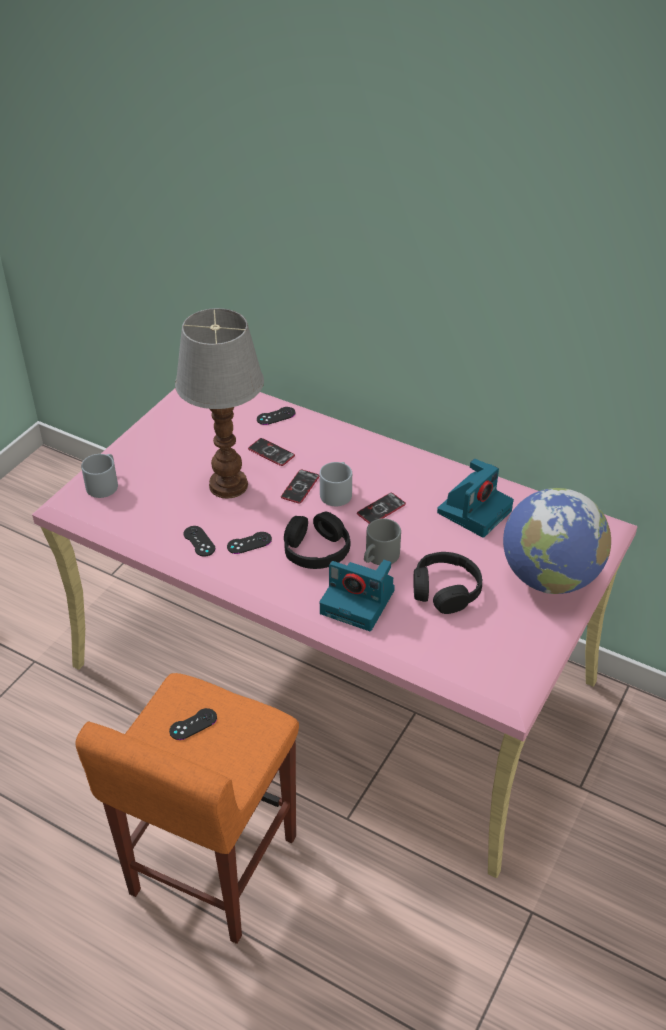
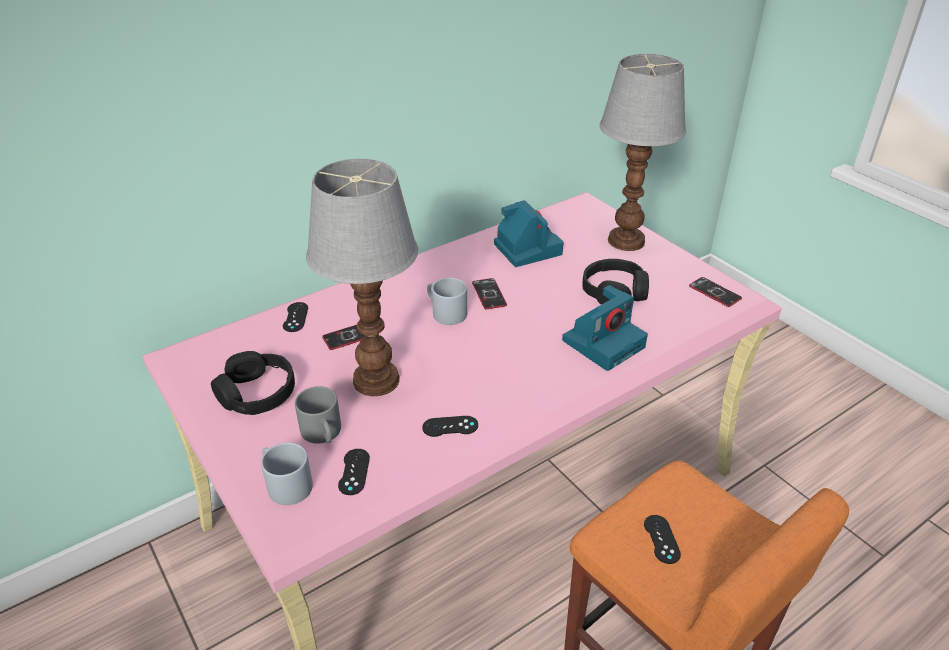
camera: 65 degrees left, 5 degrees down
(249, 543) = (478, 390): black game controller -> black game controller (354, 472)
(300, 487) = (420, 332): phone -> phone (714, 292)
(316, 550) = (518, 348): black headphones -> black headphones (257, 393)
(379, 557) = (552, 314): grey mug -> grey mug (324, 433)
(549, 577) = (627, 240): globe -> table lamp

